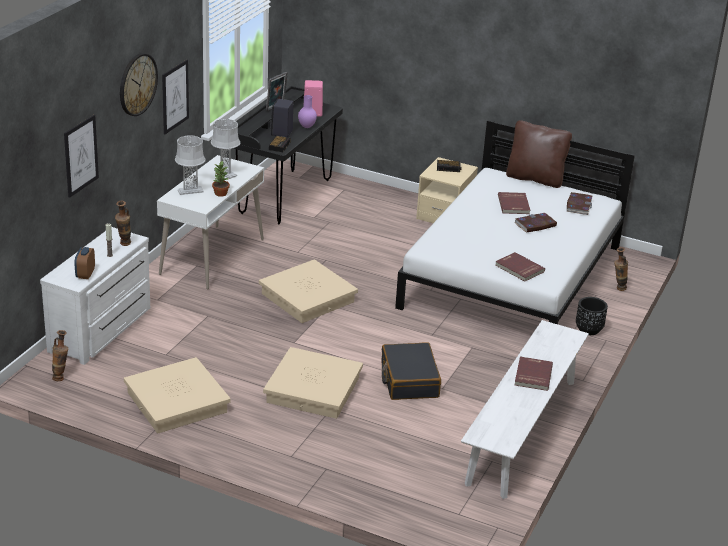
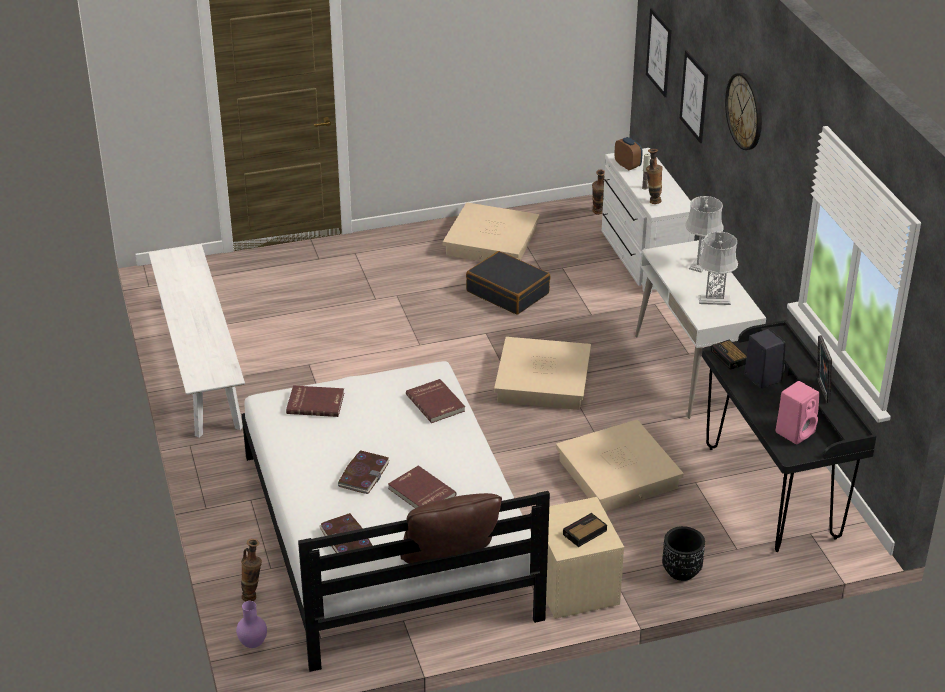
camera: 140 degrees right, 5 degrees up
(175, 96) = (775, 194): picture -> picture (659, 52)
(220, 193) = (672, 276): potted plant -> none
(306, 126) = (758, 404): purple vase -> purple vase (253, 644)
(314, 390) = (409, 305): beige storage box -> beige storage box (617, 474)
(409, 380) = (345, 355): black suitcase -> black suitcase (508, 292)
(532, 375) = (198, 322): red book -> red book (436, 403)
(588, 330) = (235, 511): black planter -> black planter (681, 571)

